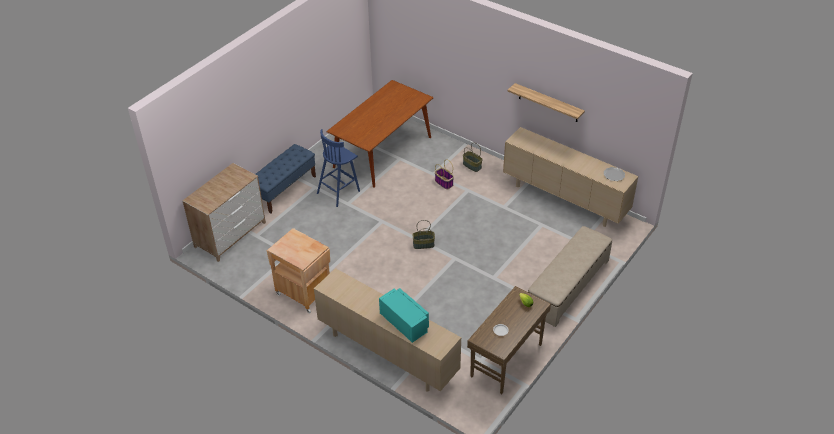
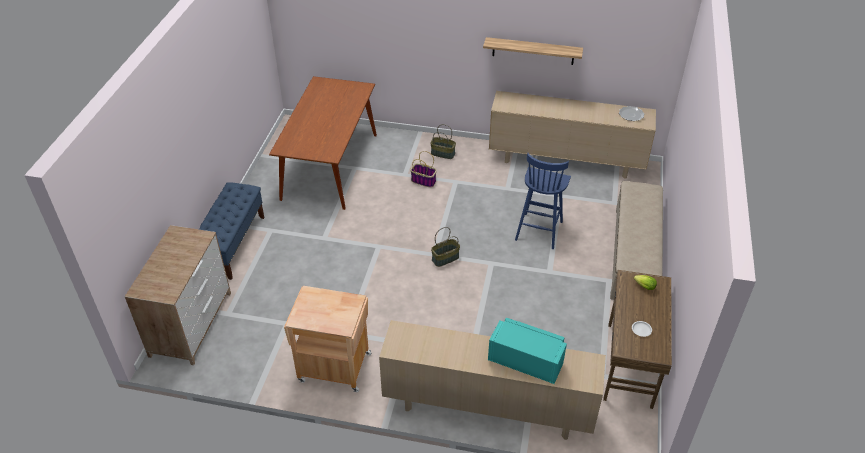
camera: 25 degrees left, 0 degrees up
(339, 191) = (304, 226): blue stool -> blue stool (539, 229)

